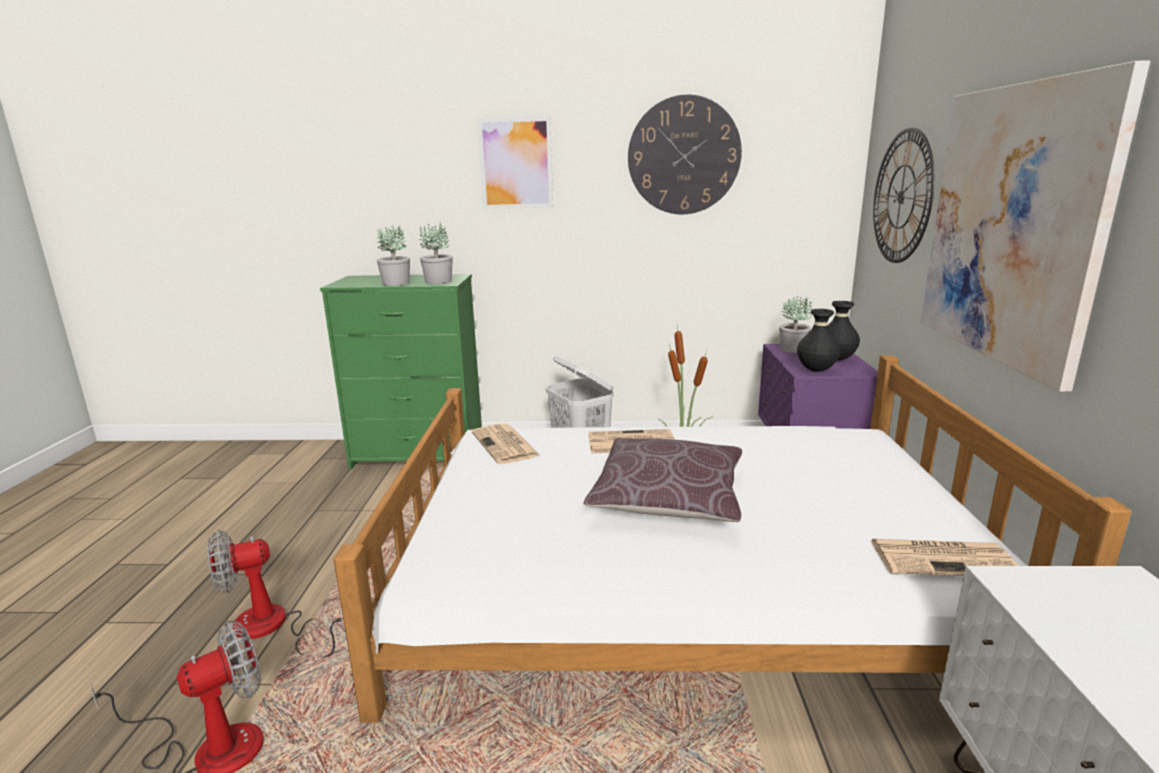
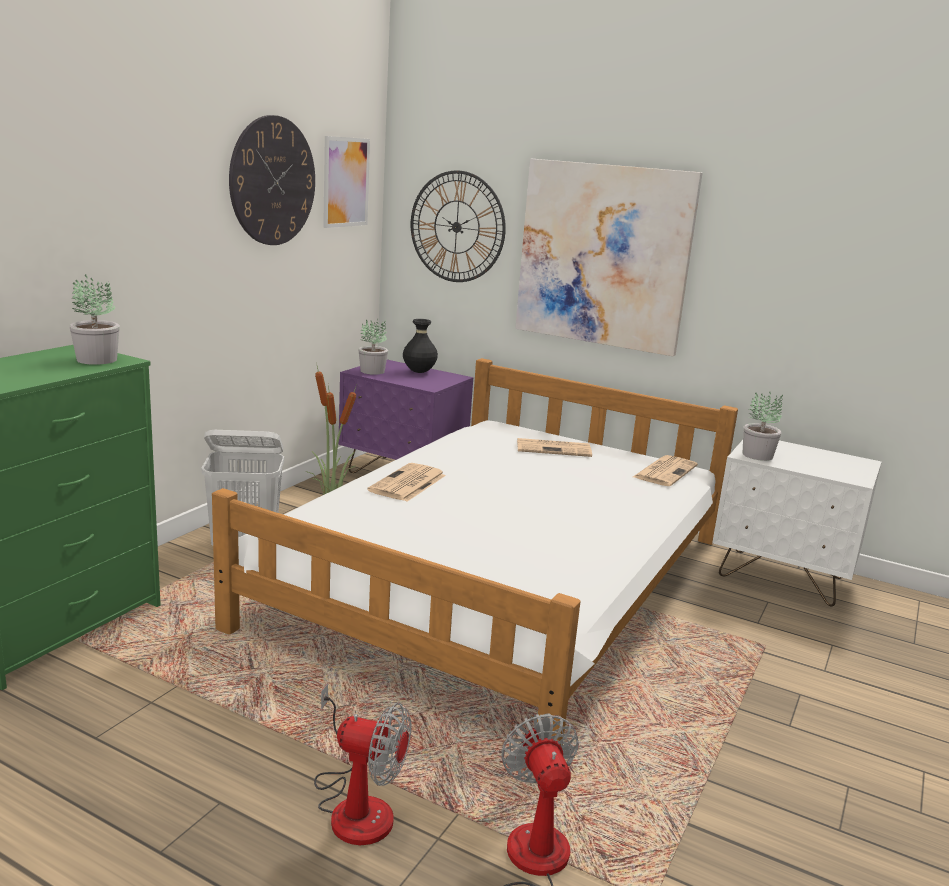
camera: 65 degrees left, 0 degrees up
(273, 628) = (356, 805): fan -> fan turned 75 degrees counterclockwise
(396, 283) = (54, 372): potted plant -> potted plant (757, 455)
(506, 445) = (334, 525): newspaper -> newspaper (554, 448)
(516, 163) = (121, 187): picture -> picture (346, 182)
(668, 499) = (523, 503): brown pillow -> none
(816, 371) = (432, 384): black vase -> none

